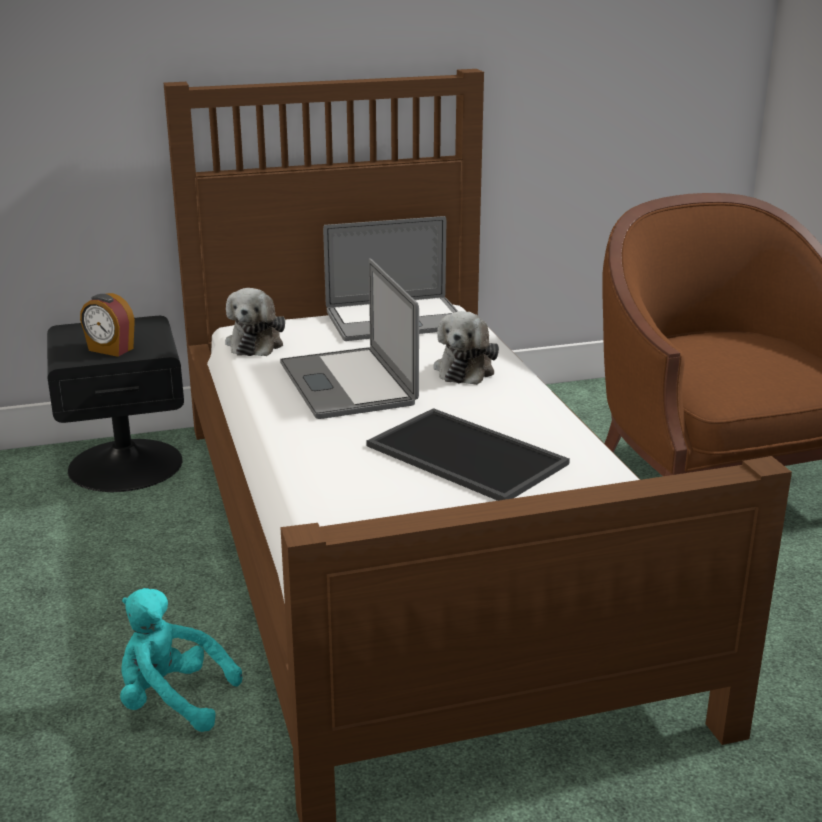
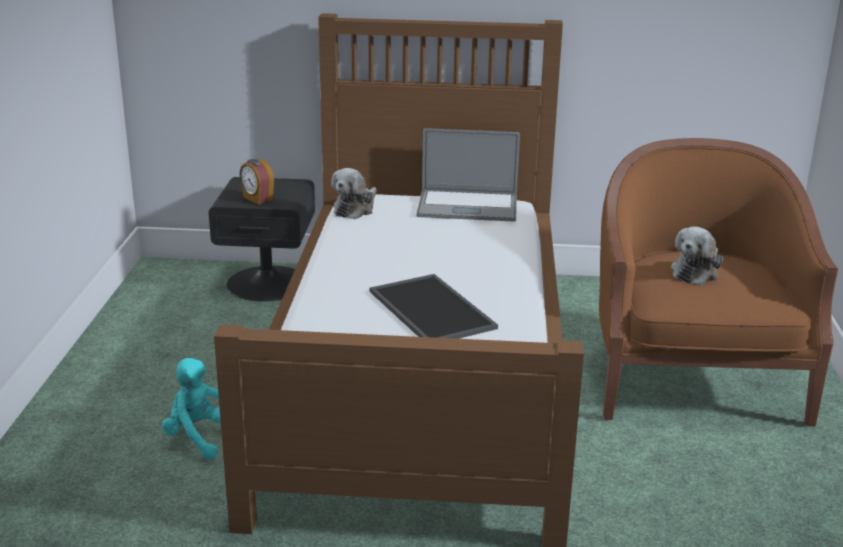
camera: 20 degrees right, 0 degrees up
(347, 383) = (393, 247): laptop -> none
(466, 369) = (485, 250): plush toy -> plush toy (696, 272)

